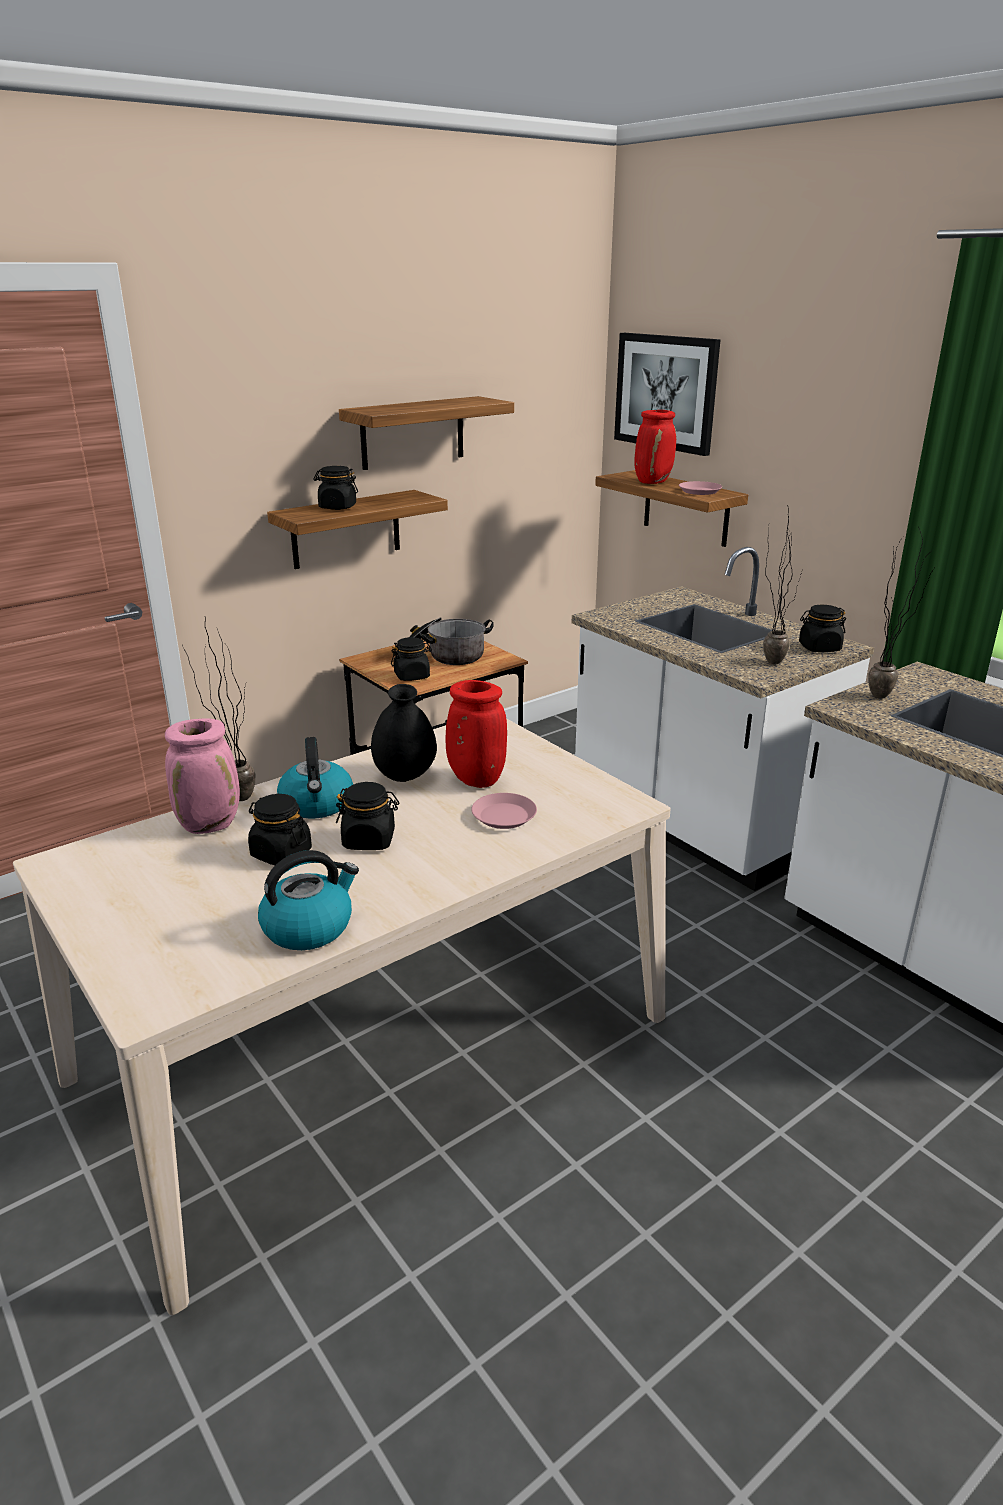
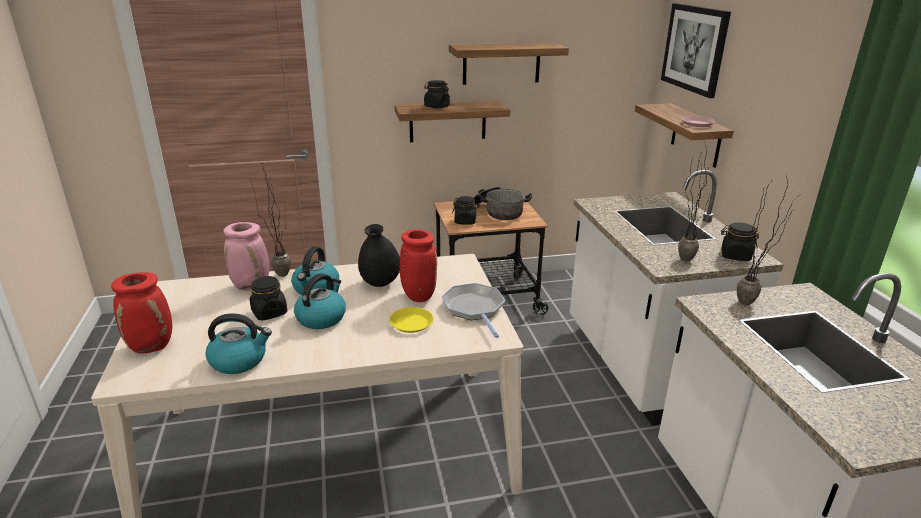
camera: 25 degrees right, 0 degrees up
(369, 840) = (321, 317): black jar -> kettle
(503, 816) = (411, 323): pink plate -> yellow plate
(566, 778) = (474, 309): none -> frying pan
(652, 482) = (671, 113): red vase -> red vase (152, 346)

